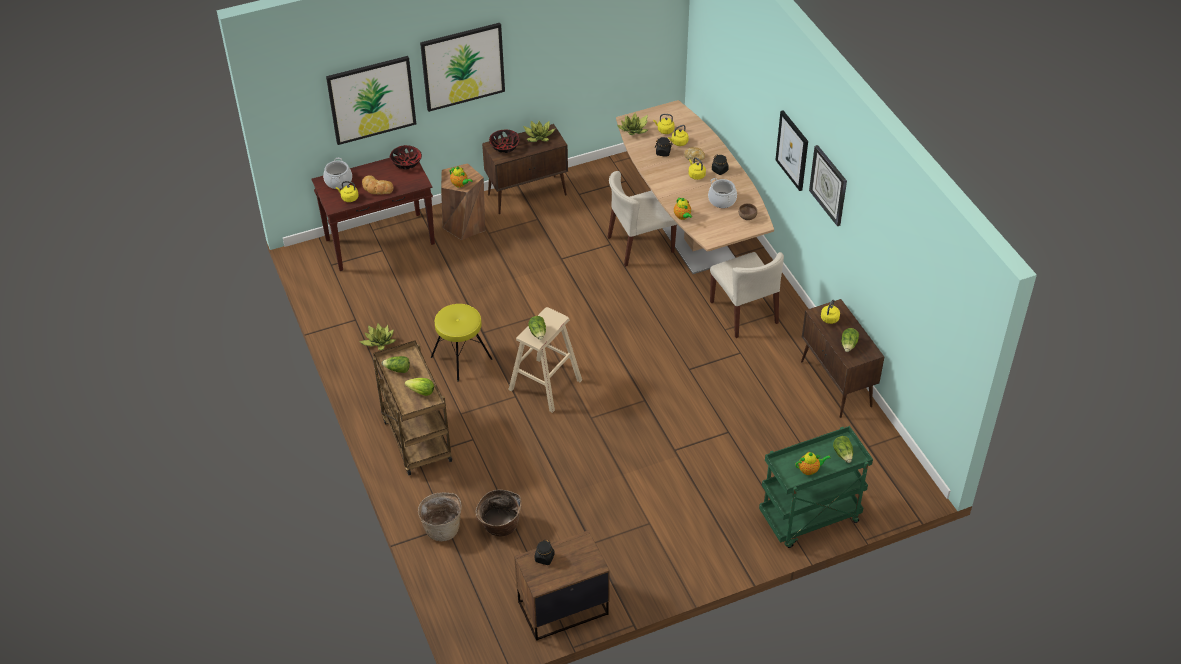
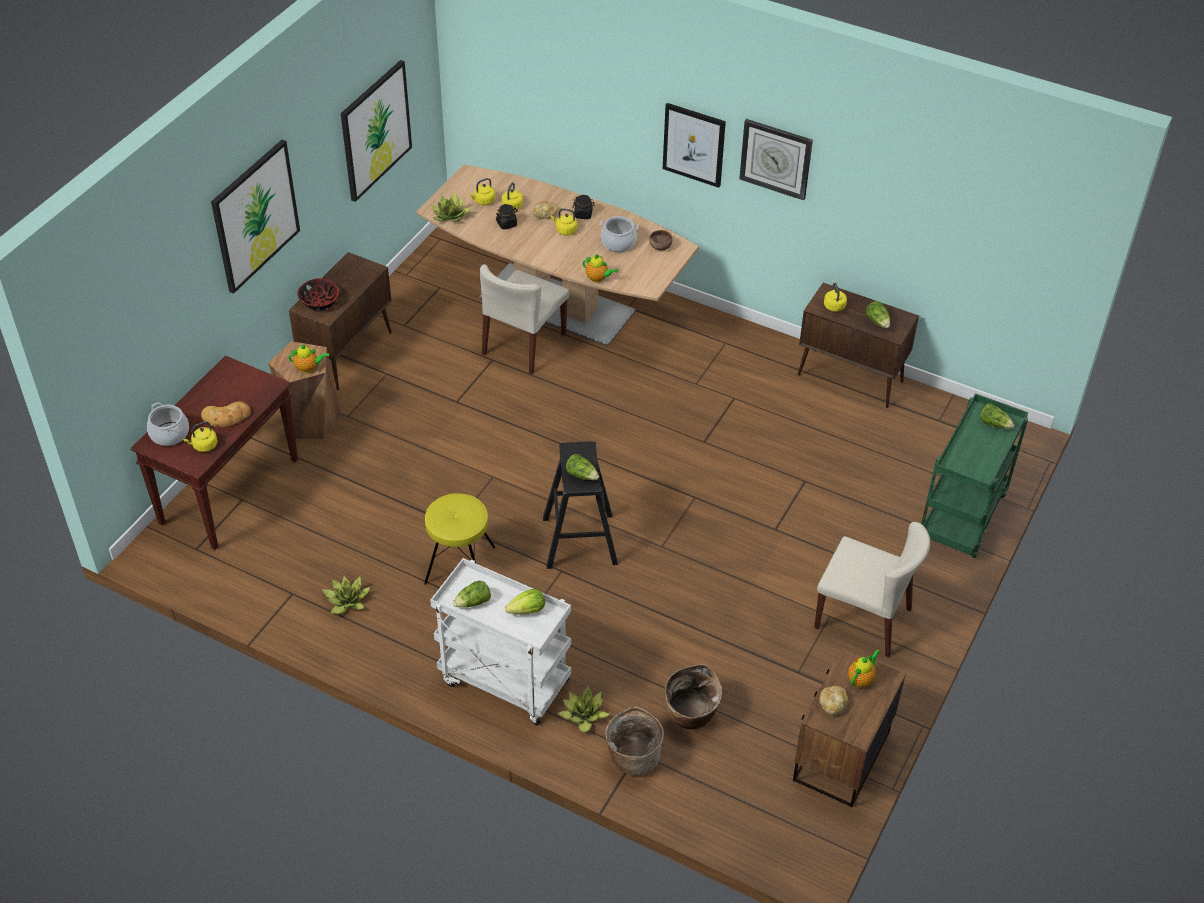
camera: 40 degrees left, 0 degrees up
(371, 99) = (174, 305): picture -> picture (375, 130)
(406, 163) = (232, 372): bowl -> none
(415, 439) = (503, 682): brown cart -> white cart
(538, 137) = (346, 273): potted plant -> potted plant (584, 716)
(544, 558) = (833, 704): black jar -> bread
(545, 385) = (579, 540): beige stool -> black stool
(744, 312) = (696, 357): beige chair -> beige chair (864, 618)
(810, 470) = (983, 456): teapot -> teapot (861, 679)

